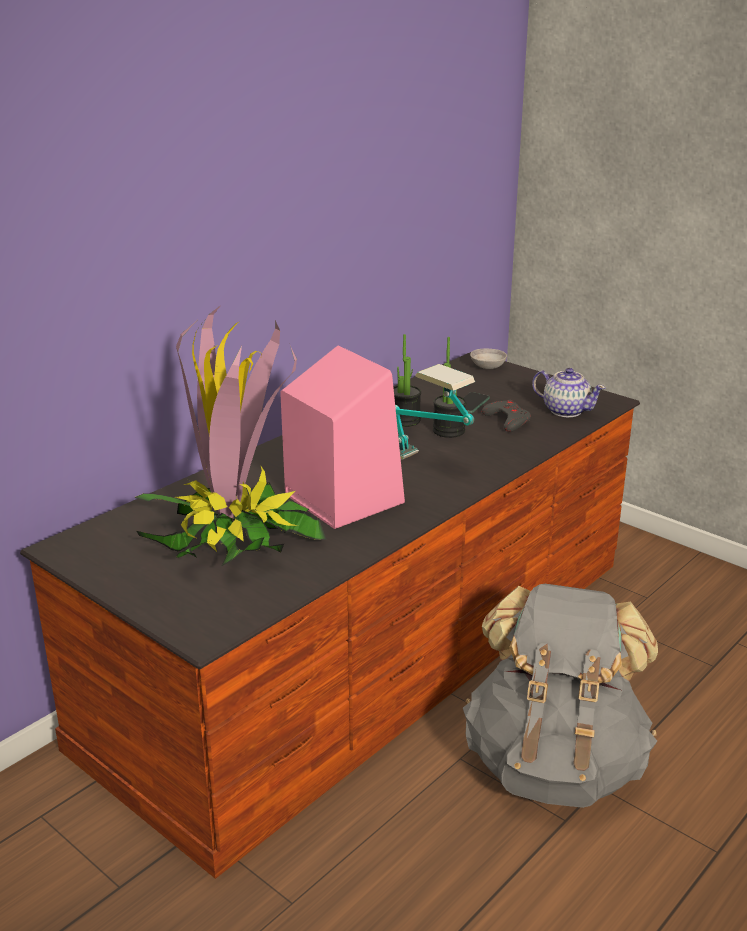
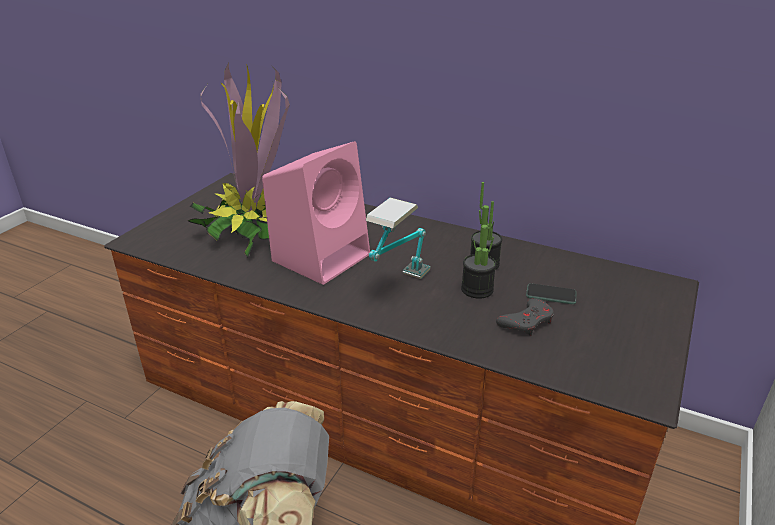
camera: 75 degrees right, 5 degrees up
(487, 367) = (661, 295): grey bowl -> none
(565, 410) = (585, 360): teapot -> none

